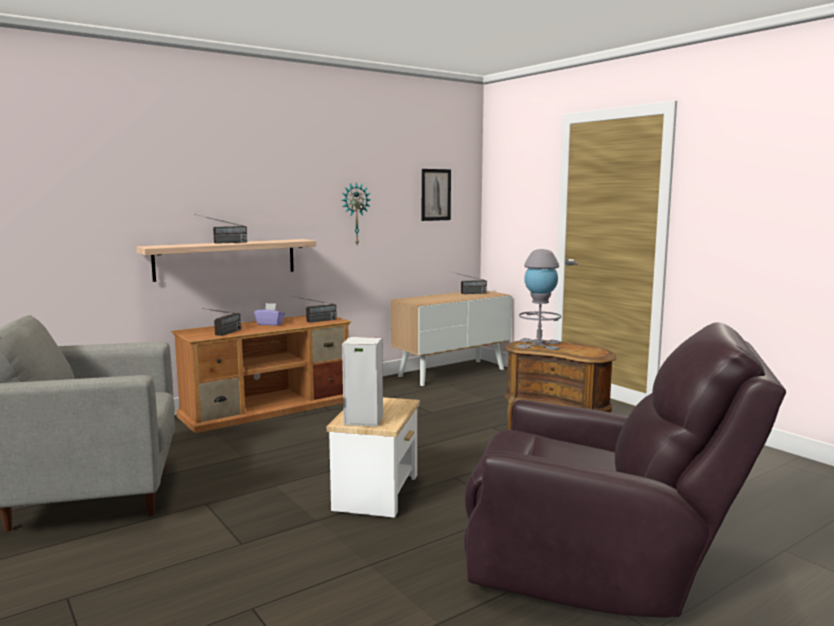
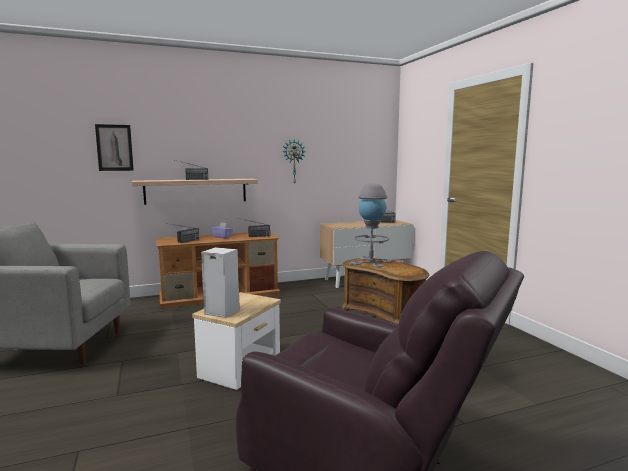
camera: 15 degrees right, 0 degrees up
(435, 194) = (358, 148): picture -> picture (114, 147)

